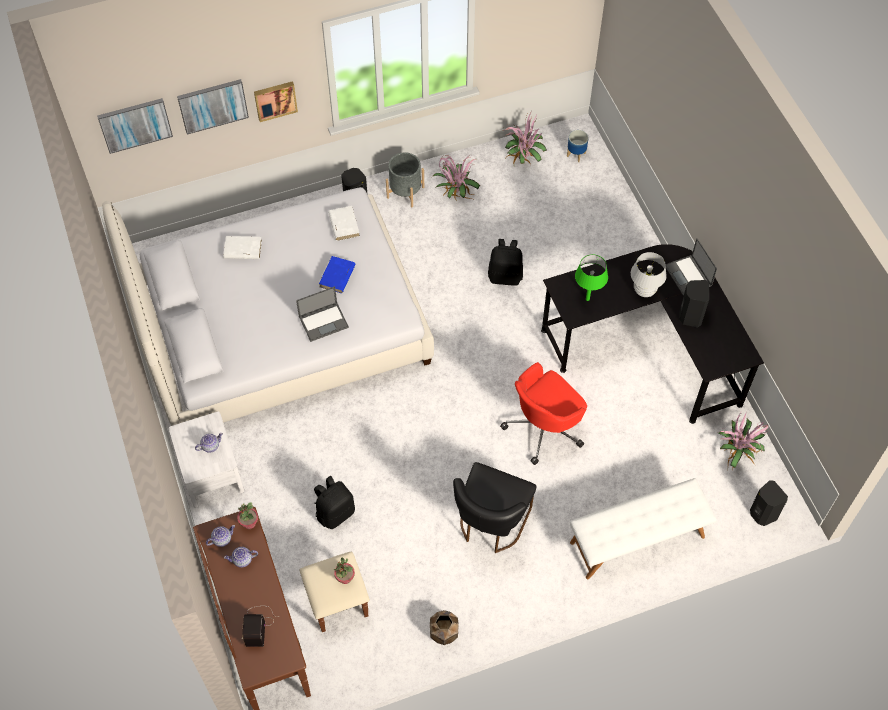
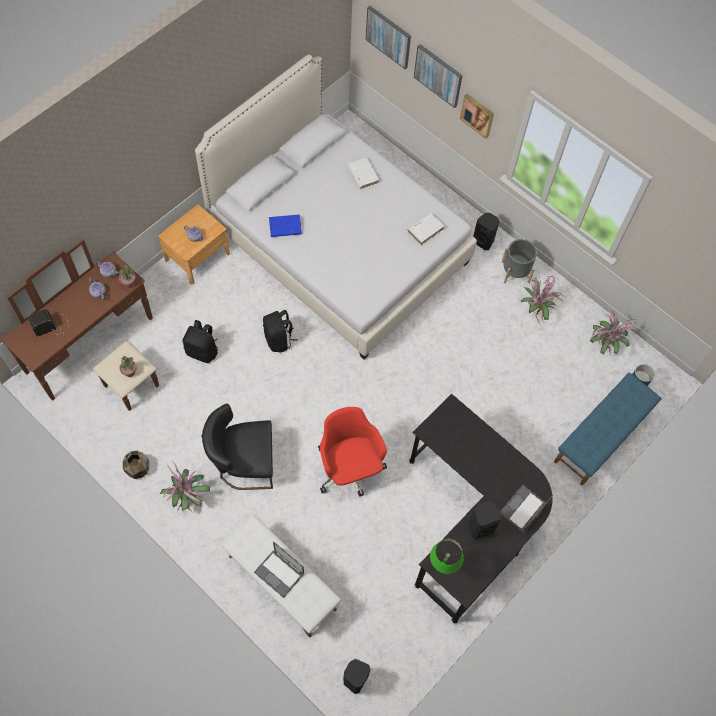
camera: 60 degrees right, 5 degrees up
(211, 472) = (197, 256): white nightstand -> brown nightstand
(324, 321) = (328, 256): laptop -> laptop (279, 573)
(337, 276) = (373, 246): blue book -> blue book (285, 227)
(505, 276) = (478, 379): black backpack -> black backpack (279, 340)
(544, 428) = (349, 468): red office chair -> red office chair turned 45 degrees clockwise
(587, 299) = (451, 435): green table lamp -> green table lamp (442, 567)
(615, 207) = (601, 437): none -> blue bench
(644, 291) = (486, 478): white table lamp -> none
(737, 453) = (404, 636): potted plant -> potted plant (187, 497)

